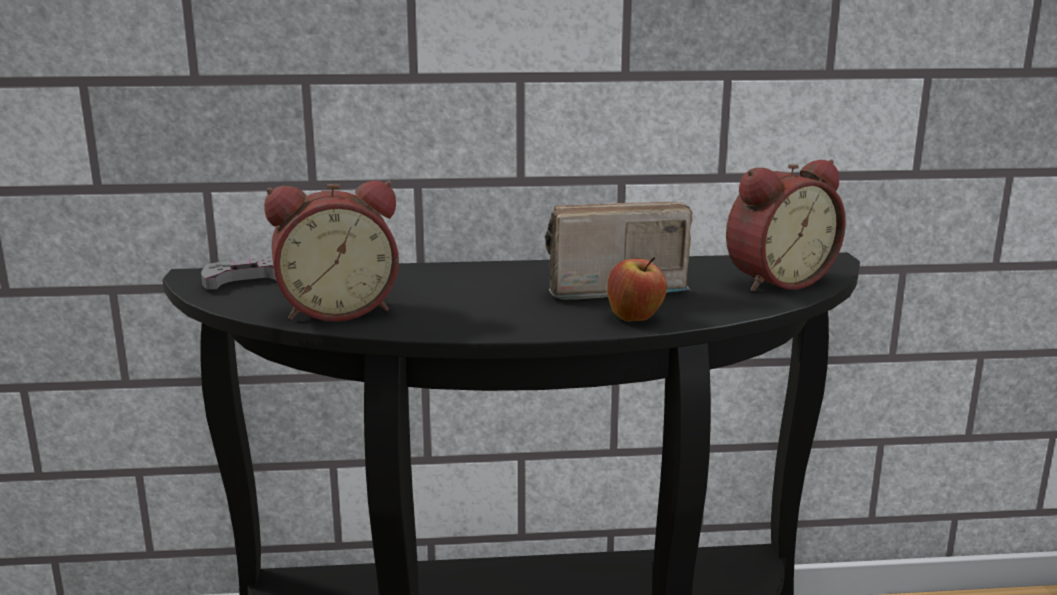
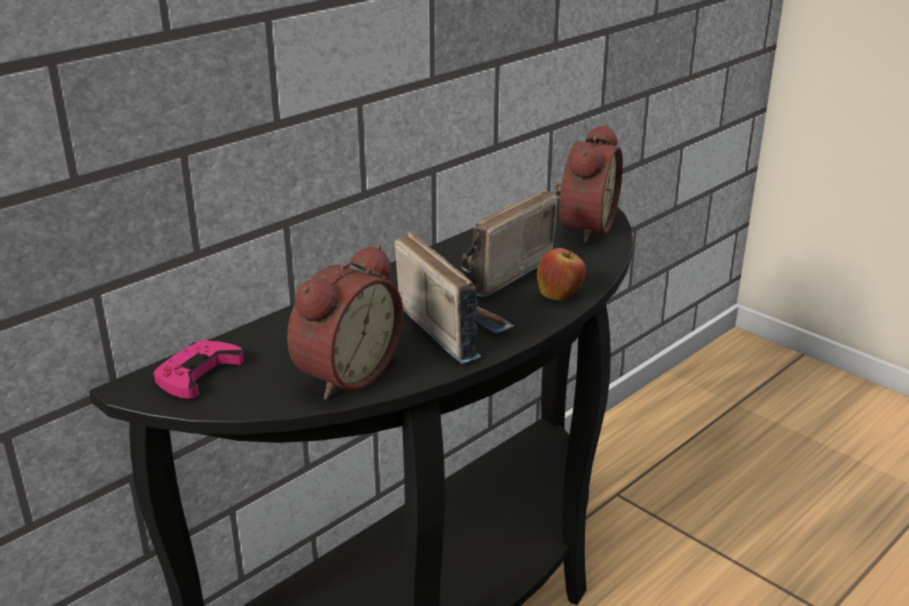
camera: 40 degrees left, 10 degrees up
(245, 280) = (197, 374): grey game controller -> pink game controller
(486, 309) = (451, 327): none -> radio

